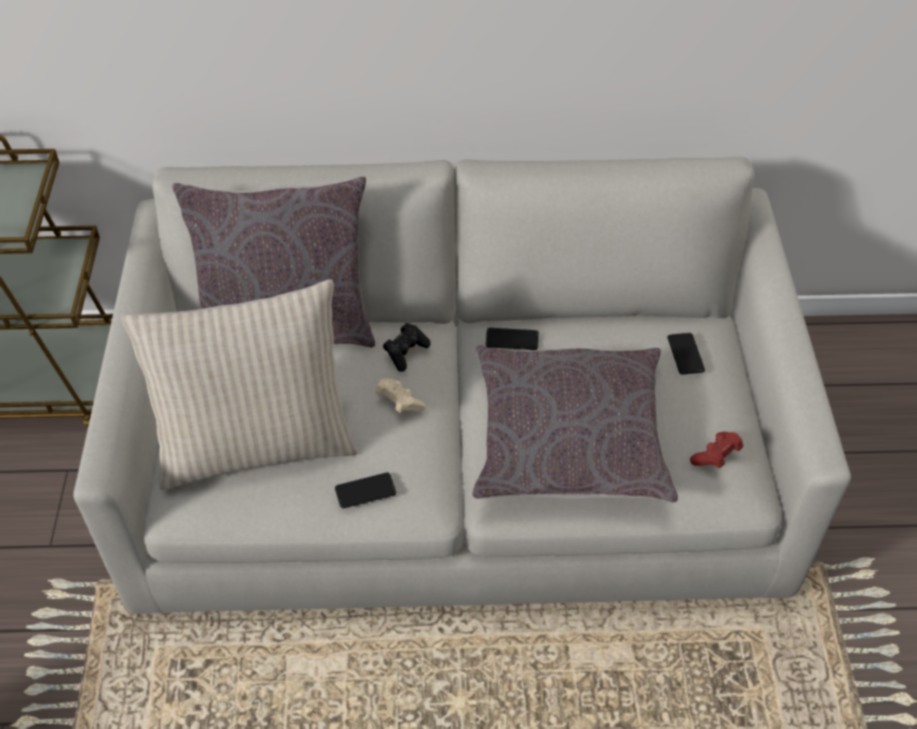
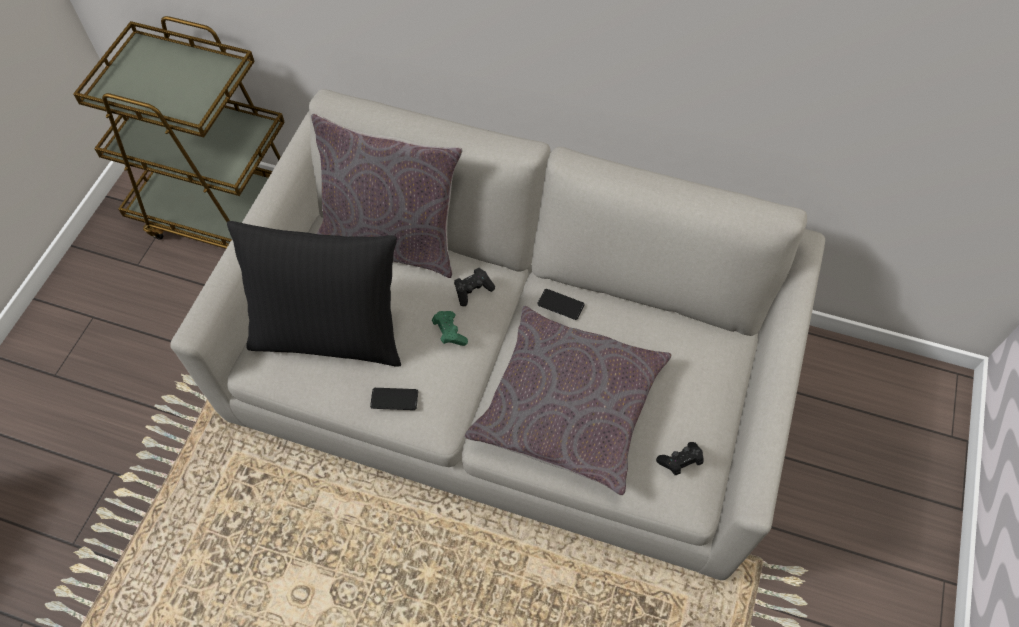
camera: 20 degrees right, 10 degrees up
(256, 445) = (330, 334): beige pillow -> black pillow
(399, 402) = (449, 332): beige game controller -> green game controller
(685, 354) = (697, 361): phone -> none
(716, 457) = (680, 462): red game controller -> black game controller

